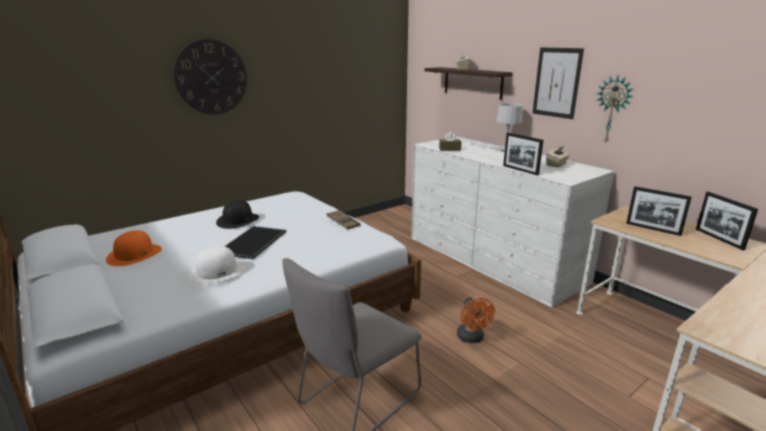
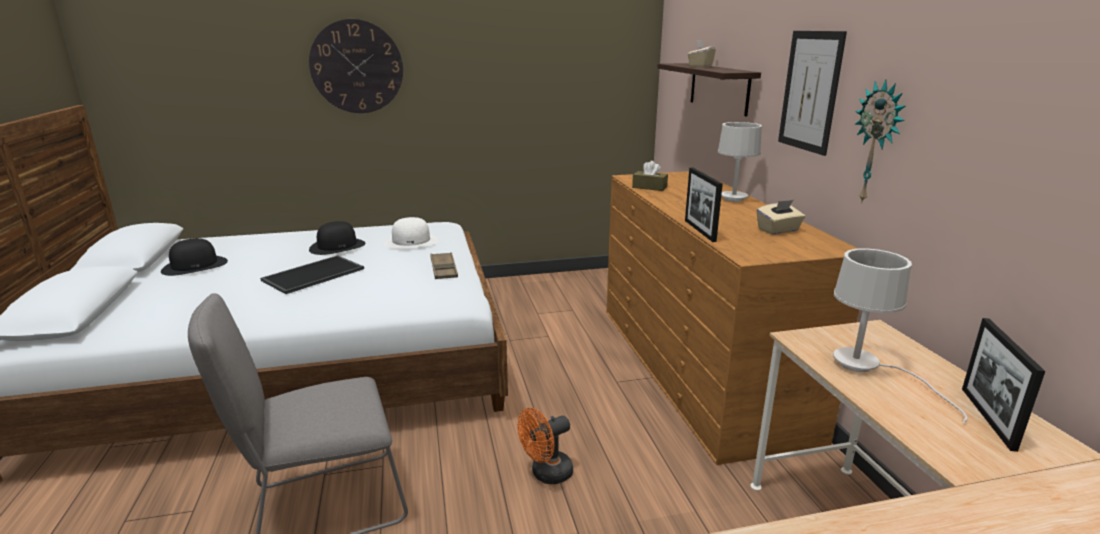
camera: 25 degrees right, 0 degrees up
(134, 254) = (195, 265): orange hat -> black hat
(217, 272) = (235, 301): white hat -> white hat (411, 242)
(472, 338) = (546, 474): orange fan -> orange fan turned 45 degrees clockwise
(493, 258) = (697, 367): white dresser -> brown dresser
(653, 229) = (868, 369): picture frame -> white table lamp

